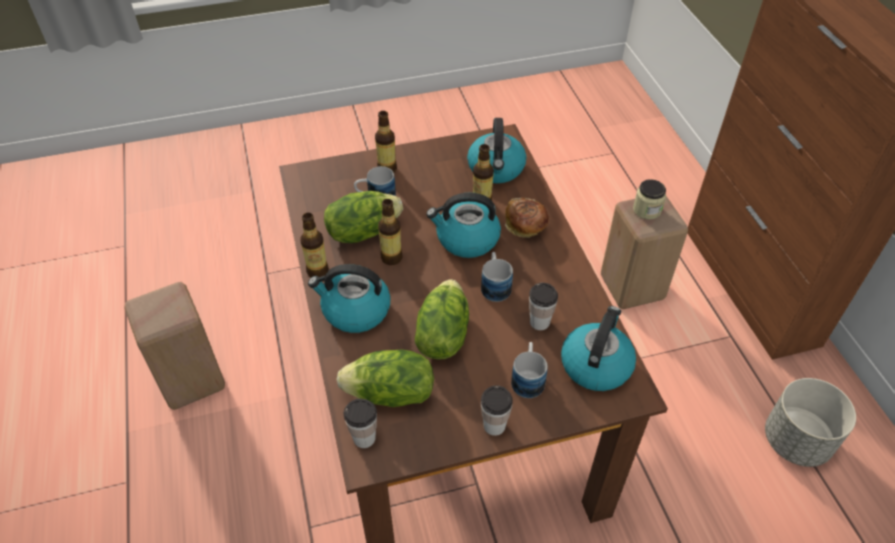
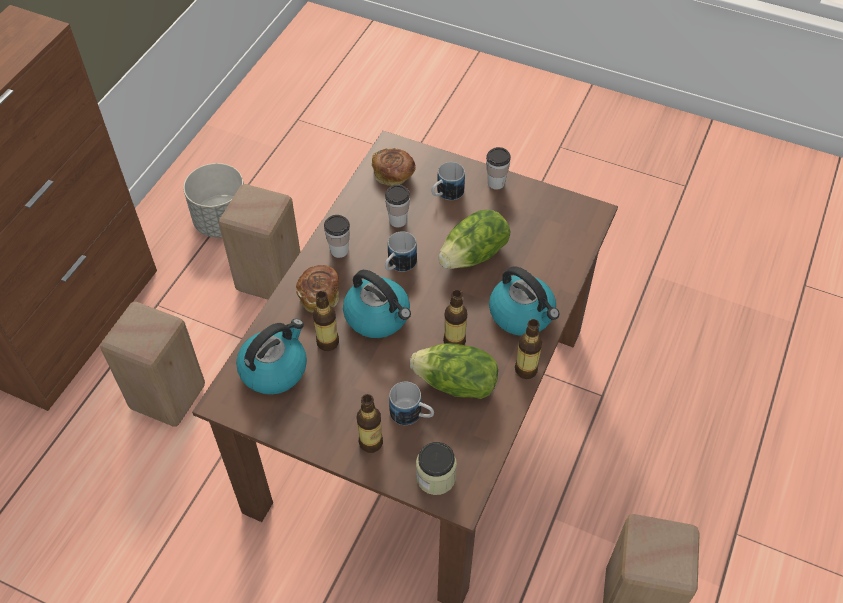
camera: 140 degrees left, 5 degrees up
(364, 438) = (585, 225): cup -> cup (339, 250)
(390, 394) = (546, 240): lettuce -> none
(595, 364) = (394, 175): kettle -> bread
(647, 210) = (140, 337): jar -> jar (435, 477)
(690, 420) = (268, 277): none -> beige stool

